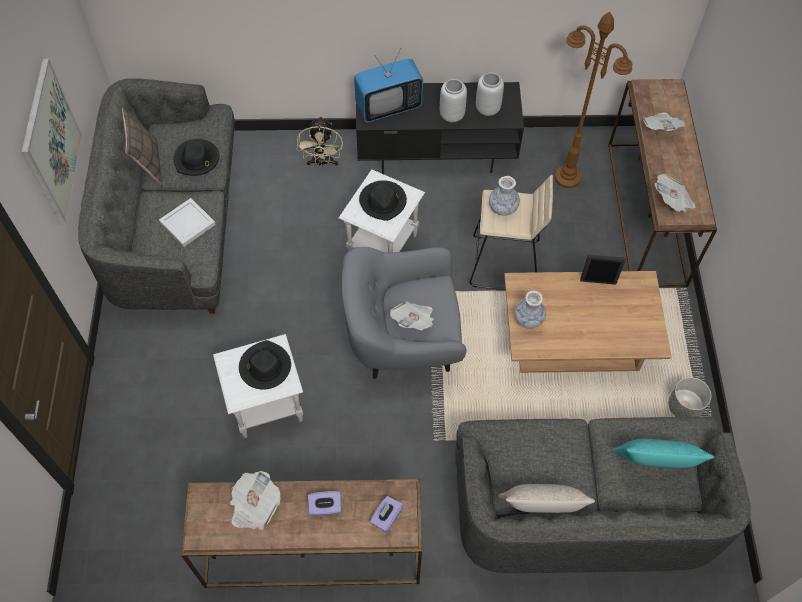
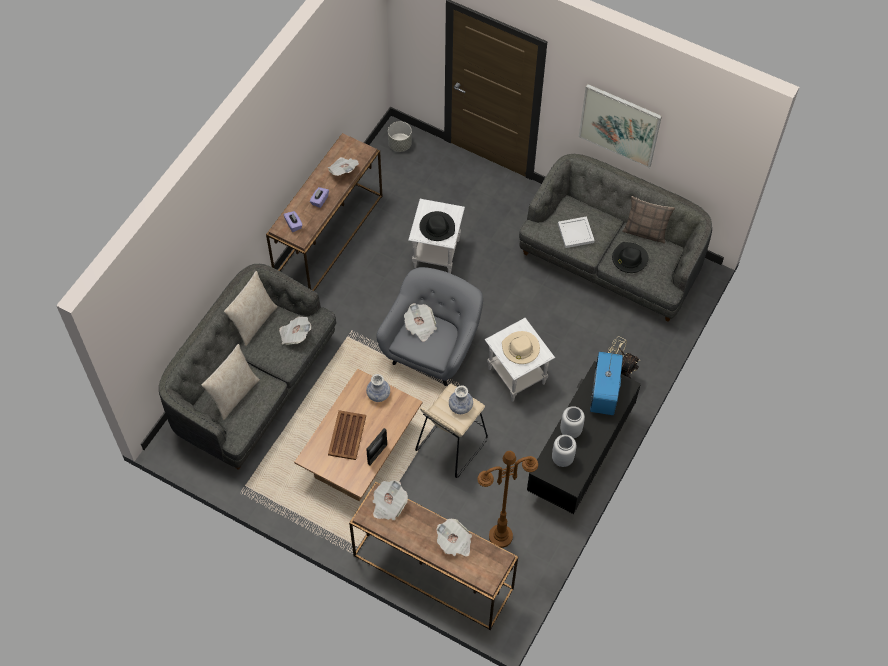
camera: 120 degrees right, 0 degrees up
(383, 201) = (520, 349): black hat -> beige hat
(524, 445) = (295, 335): none -> newspaper
(599, 322) = (347, 435): none -> brown tray
(651, 467) = (234, 394): turquoise pillow -> beige pillow
(684, 407) = (271, 488): grey planter -> grey planter (400, 144)

